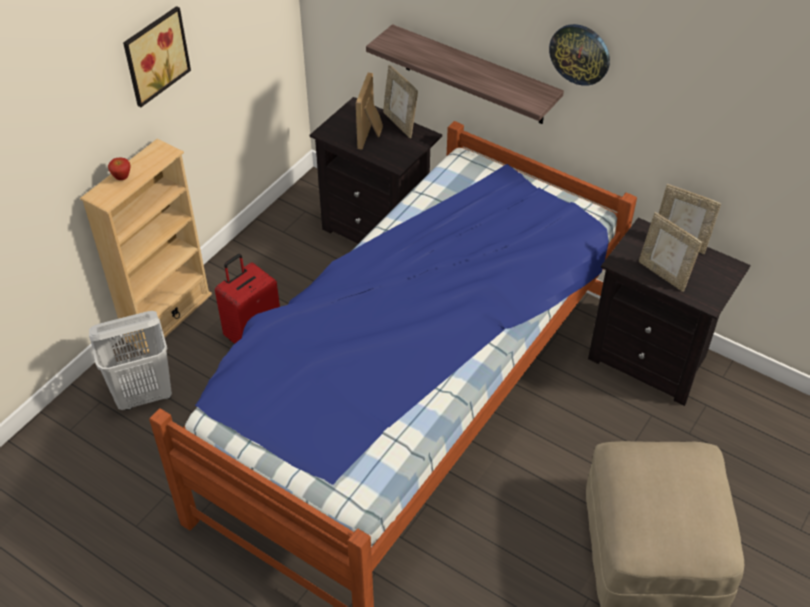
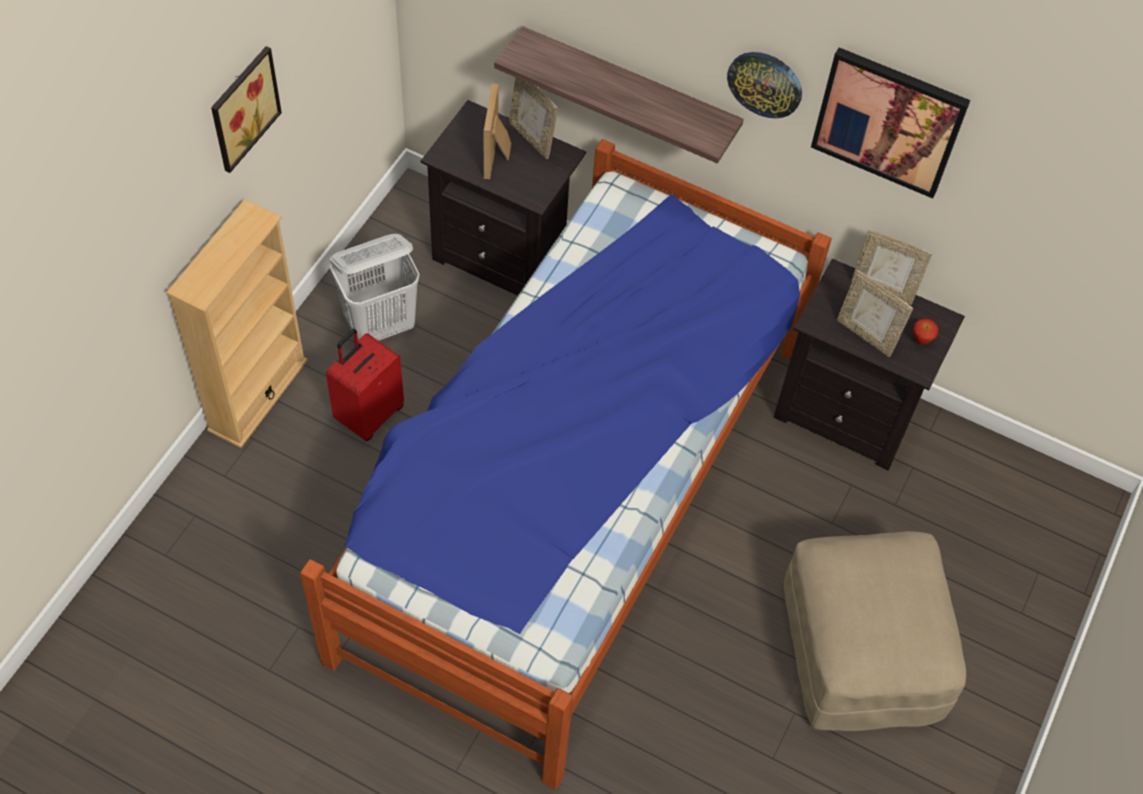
camera: 10 degrees left, 10 degrees up
(122, 178) = (213, 261): apple -> apple (921, 340)
(144, 394) = (247, 501): white laundry basket -> white laundry basket (381, 325)
(681, 78) = (888, 121): none -> picture

